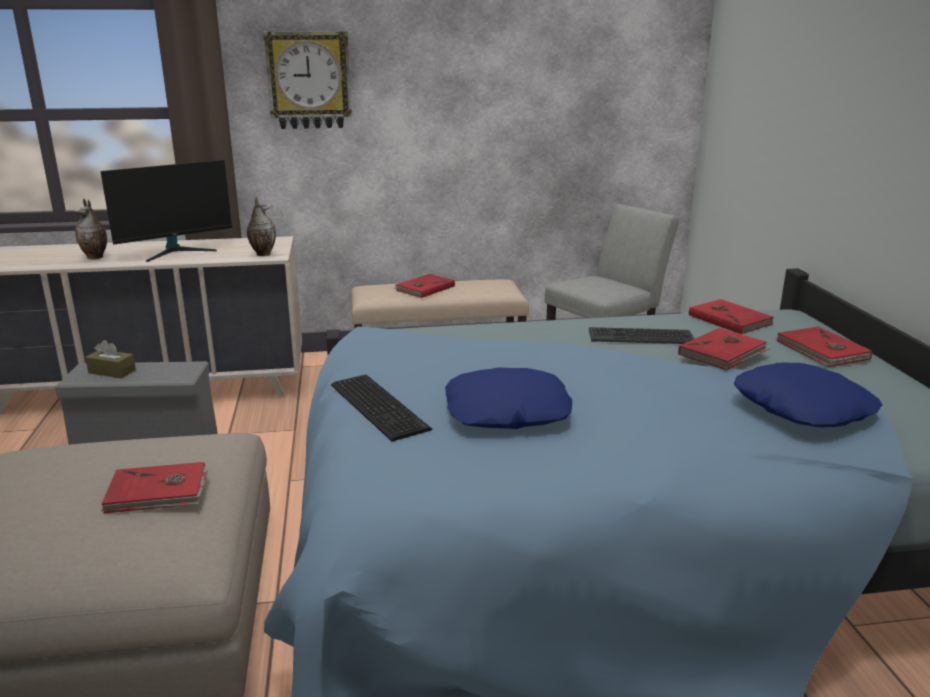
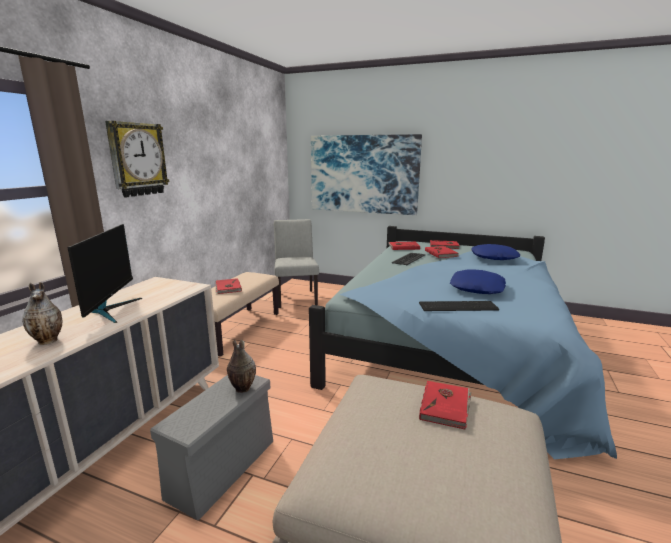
camera: 60 degrees left, 5 degrees down
(112, 371) = (199, 411): brown tissue box -> none
(262, 254) = (182, 288): vase -> vase (241, 389)
(786, 133) = (363, 174): none -> picture

